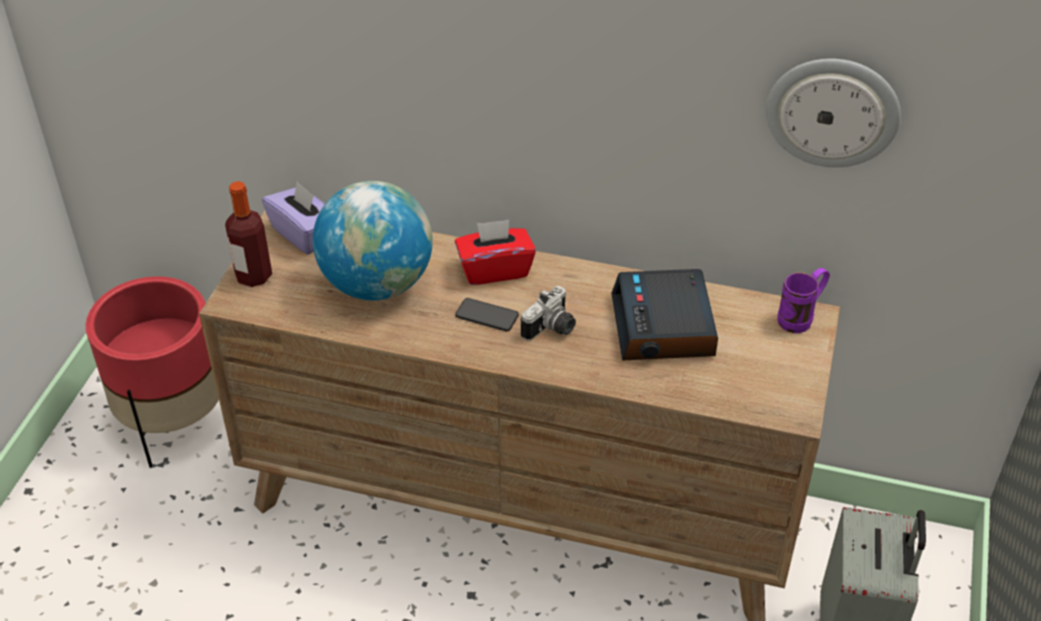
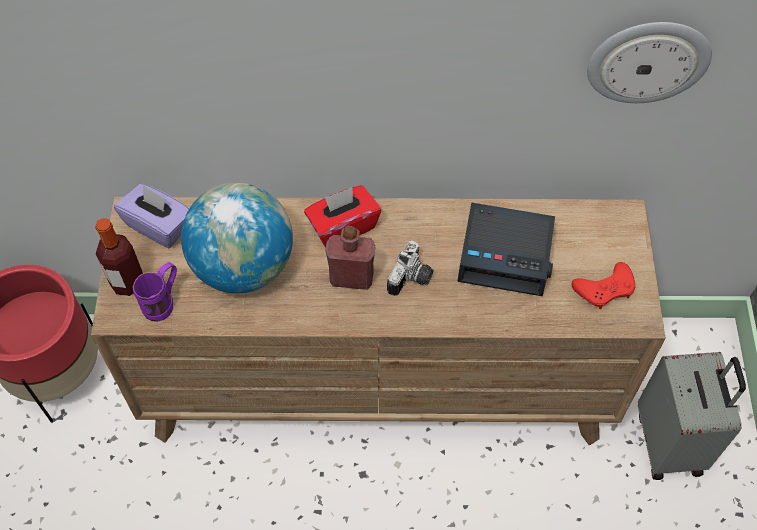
camera: 15 degrees left, 15 degrees up
(487, 316) = (351, 278): phone -> red bottle
(664, 327) = (506, 254): alarm clock -> alarm clock turned 60 degrees counterclockwise
(765, 379) = (605, 289): none -> red game controller
(801, 318) = (616, 219): purple mug -> purple mug (164, 302)

